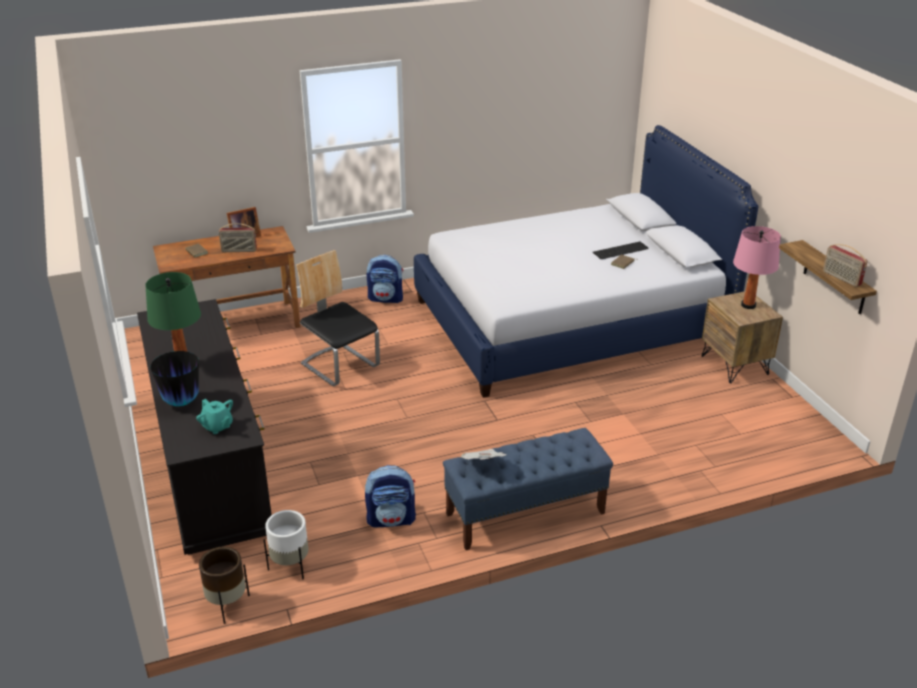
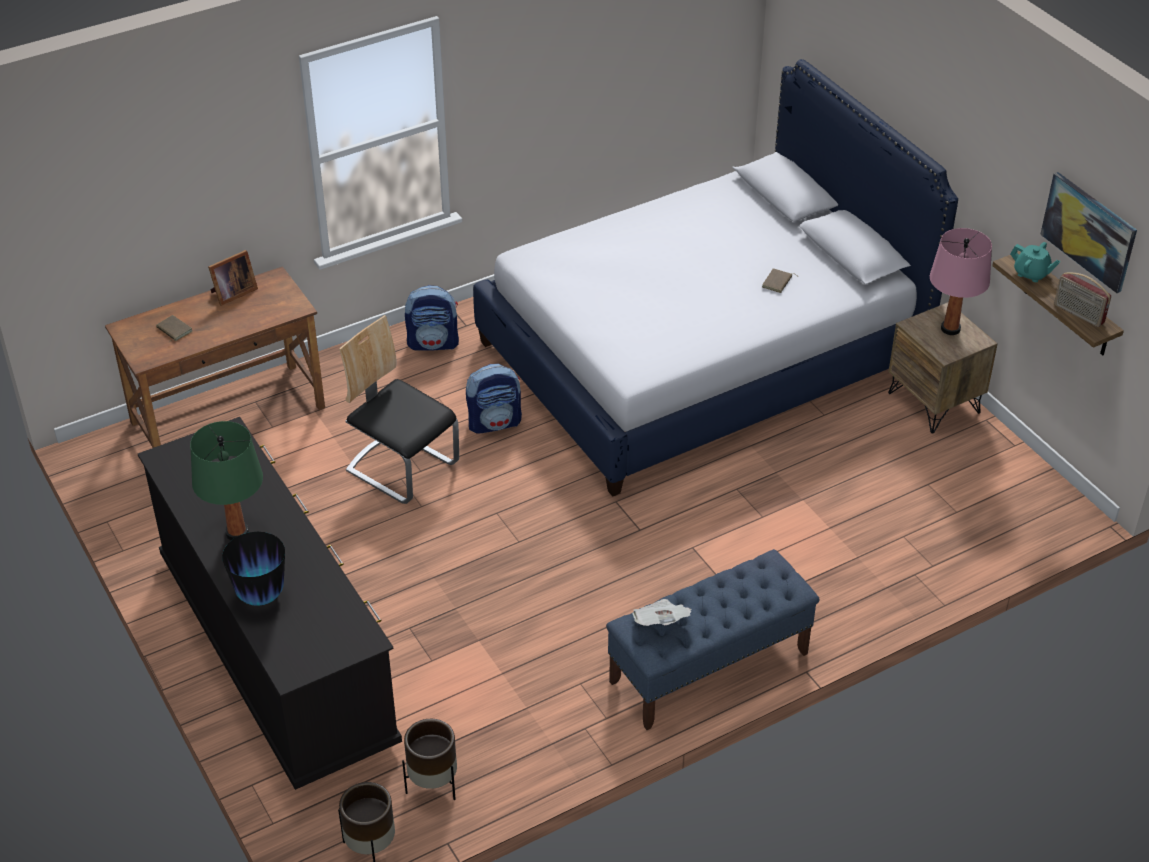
camera: 10 degrees left, 10 degrees up
(217, 426) = (323, 628): turquoise teapot -> turquoise teapot (1031, 274)
(239, 251) = (235, 321): radio -> none
(290, 566) = (433, 784): white planter -> brown planter
(391, 519) = (542, 699): backpack -> backpack (495, 423)
(621, 251) = (771, 260): keyboard -> none
(852, 213) = (1089, 231): none -> picture

